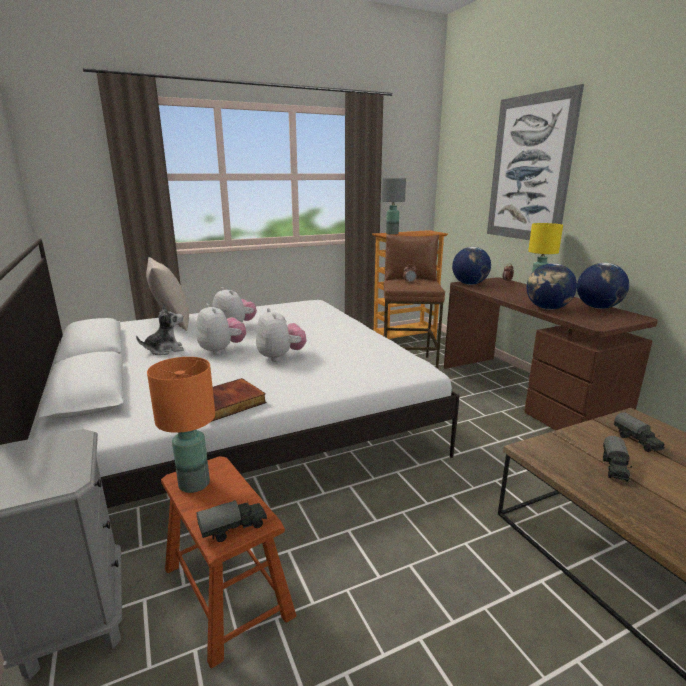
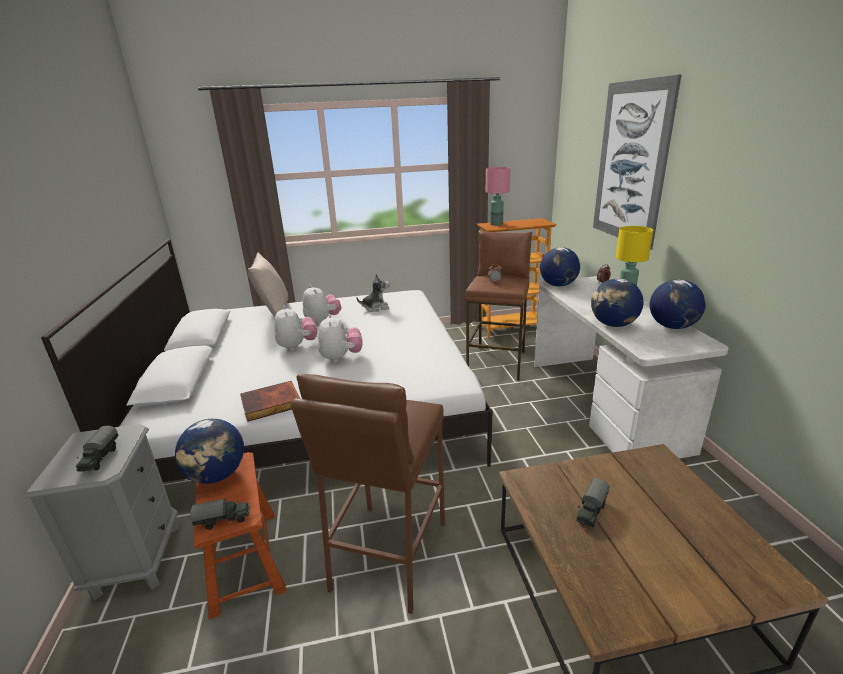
camera: 15 degrees right, 5 degrees up
(165, 350) = (253, 342): plush toy -> plush toy (376, 308)
(195, 483) = (217, 475): orange table lamp -> globe
(391, 233) = (496, 224): grey table lamp -> pink table lamp
(395, 556) = (388, 555): none -> brown stool
(525, 393) = (604, 402): brown desk -> white desk
(637, 441) = (638, 485): toy truck -> toy truck (100, 458)

